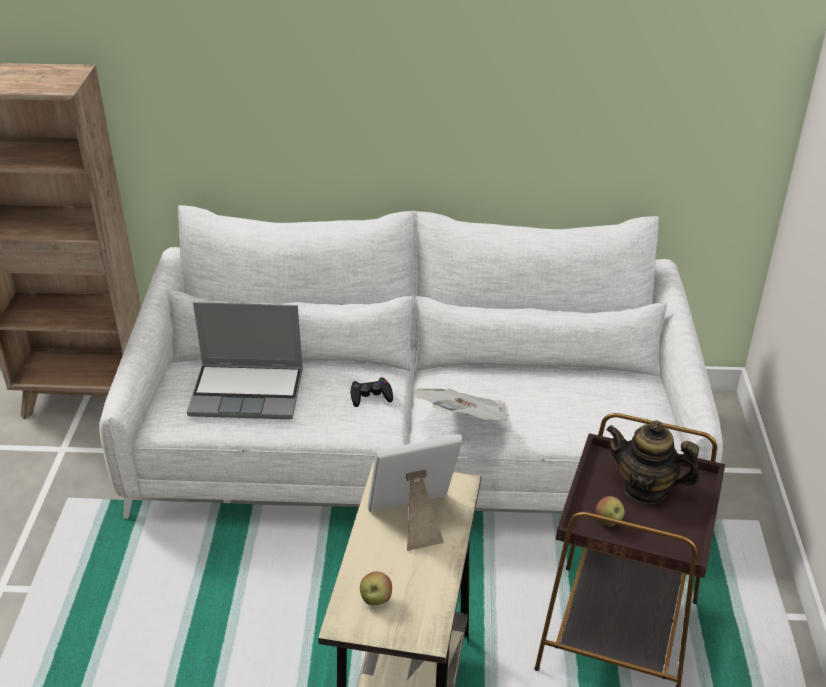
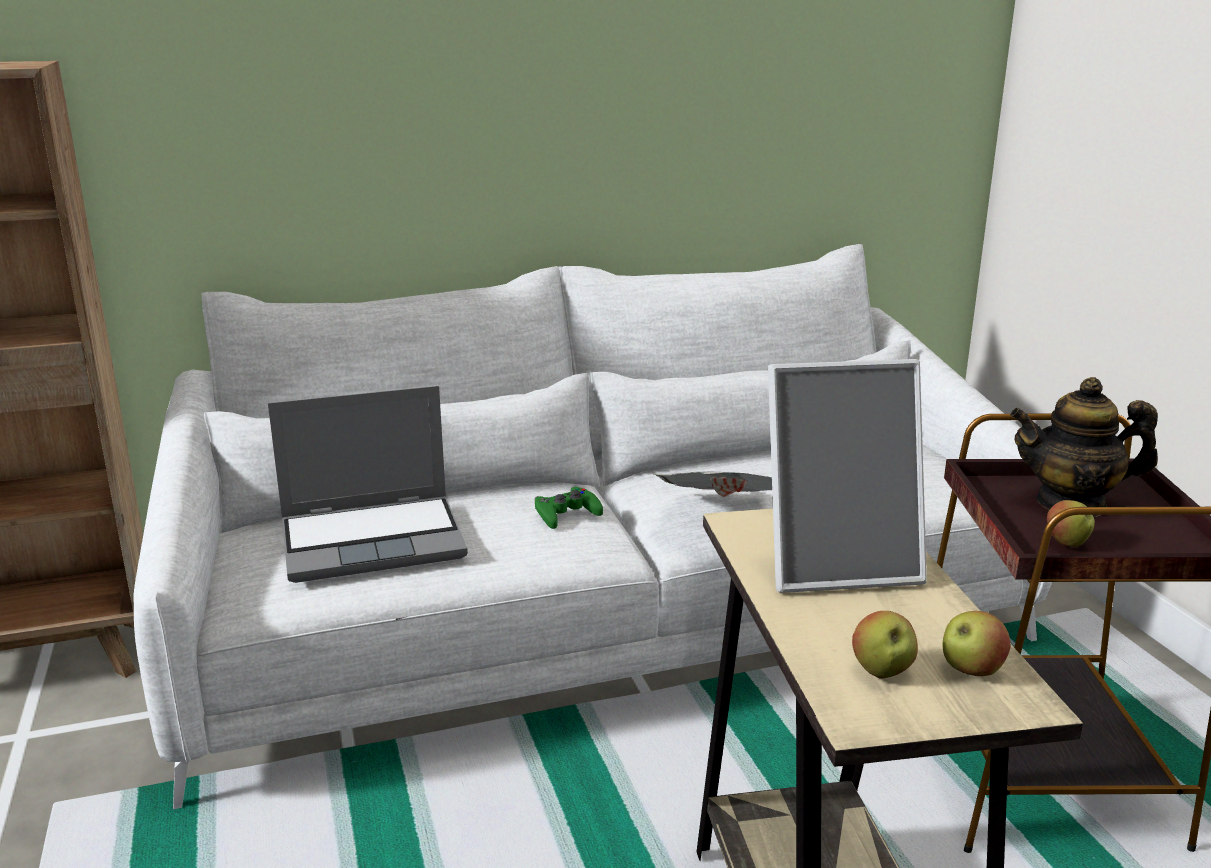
camera: 20 degrees left, 15 degrees down
(371, 396) = (566, 514): black game controller -> green game controller
(413, 520) = (837, 564): picture frame -> picture frame turned 150 degrees counterclockwise
(419, 611) = (970, 670): none -> apple

